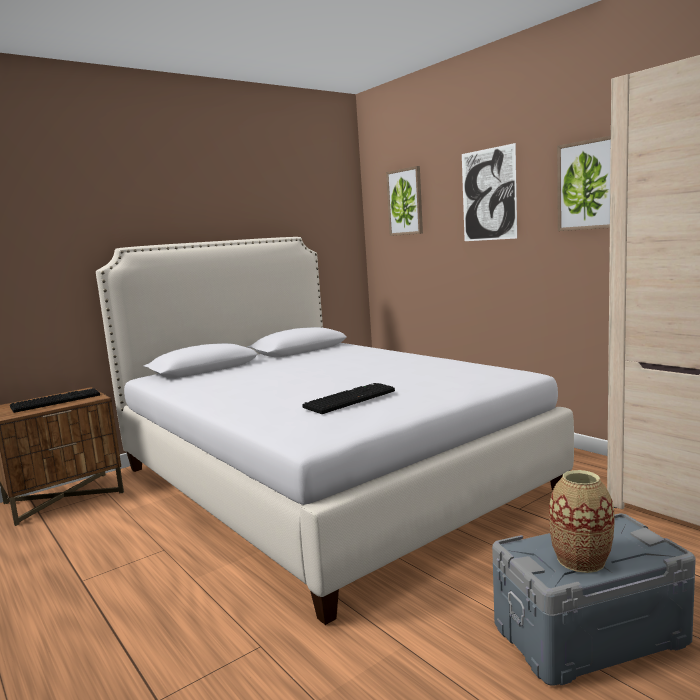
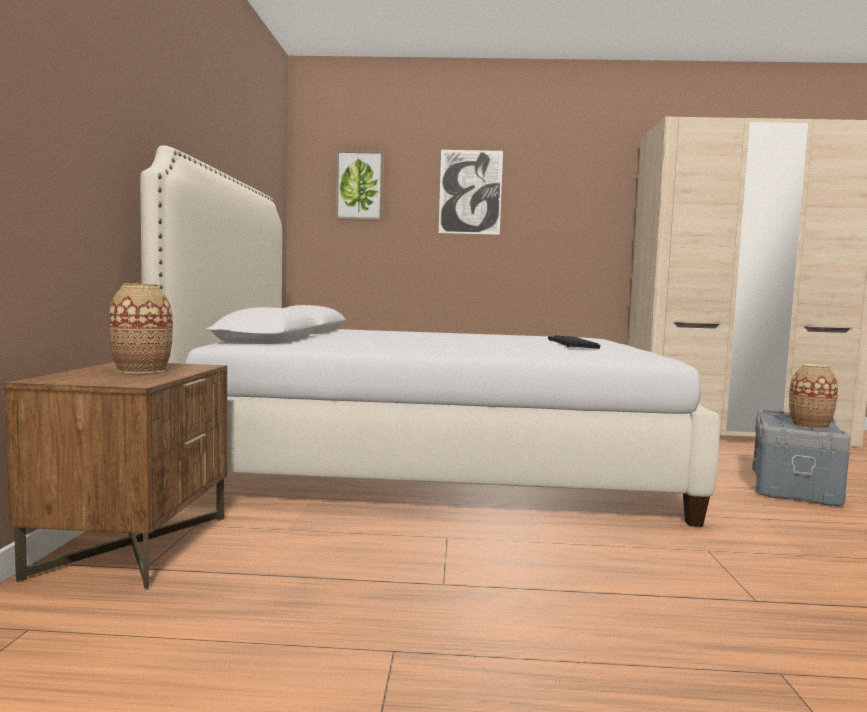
camera: 50 degrees left, 5 degrees down
(57, 401) = (142, 370): keyboard -> vase
(587, 185) = (569, 197): picture -> none

